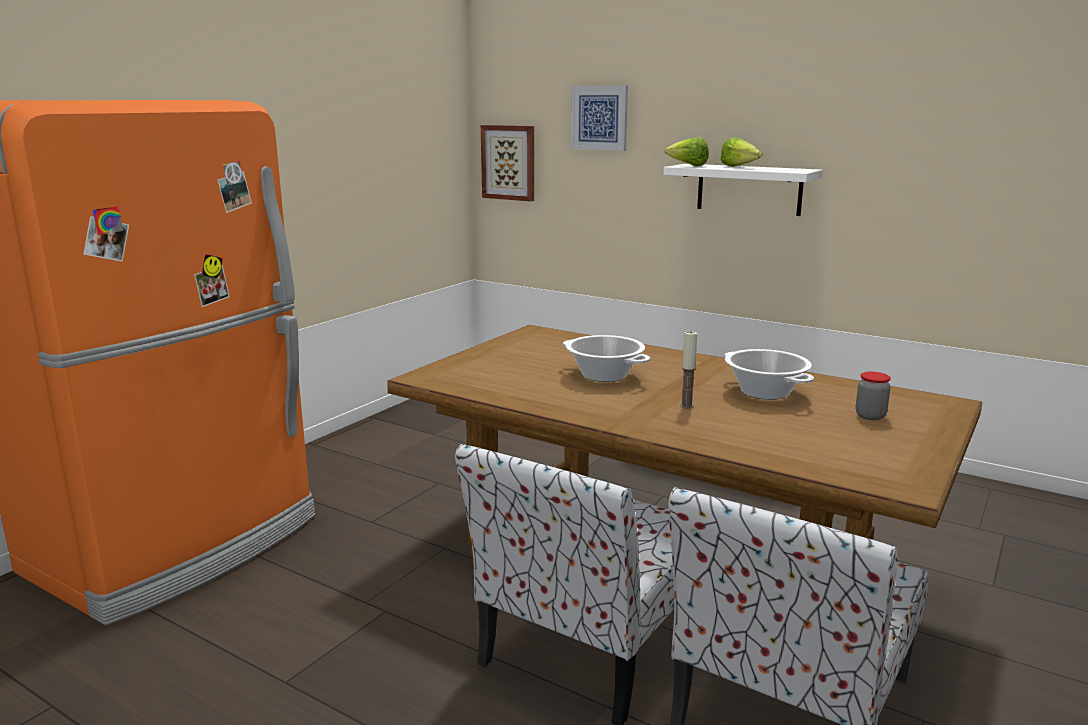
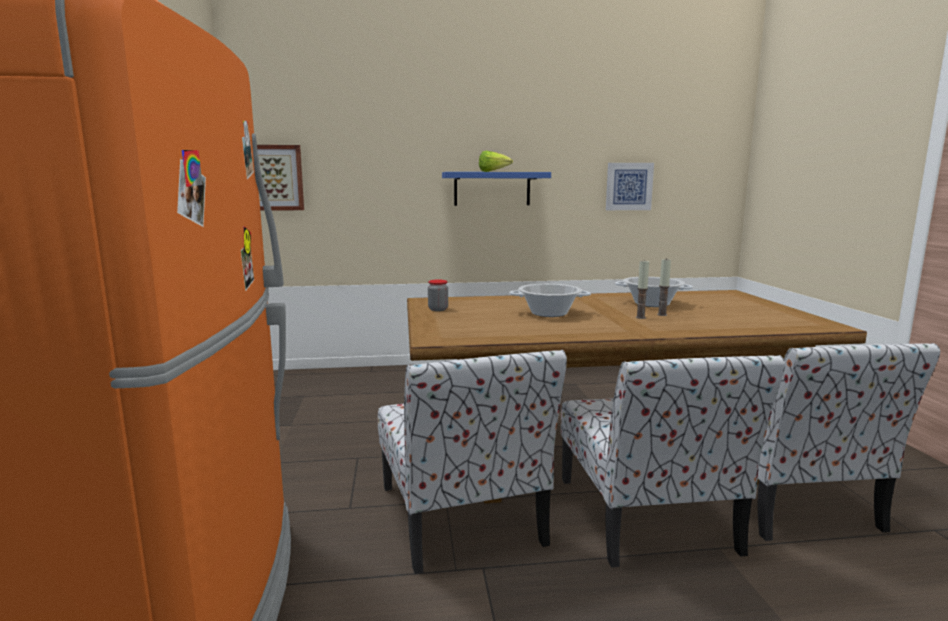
camera: 40 degrees left, 5 degrees down
(434, 566) = (461, 517): none -> chair
(599, 118) = (365, 138): picture -> picture (629, 186)
(688, 166) = (457, 171): lettuce -> none
(725, 409) = (662, 315): none -> candle
(749, 189) = (492, 189): white shelf -> blue shelf
(870, 416) = (723, 303): jar -> jar (438, 309)

